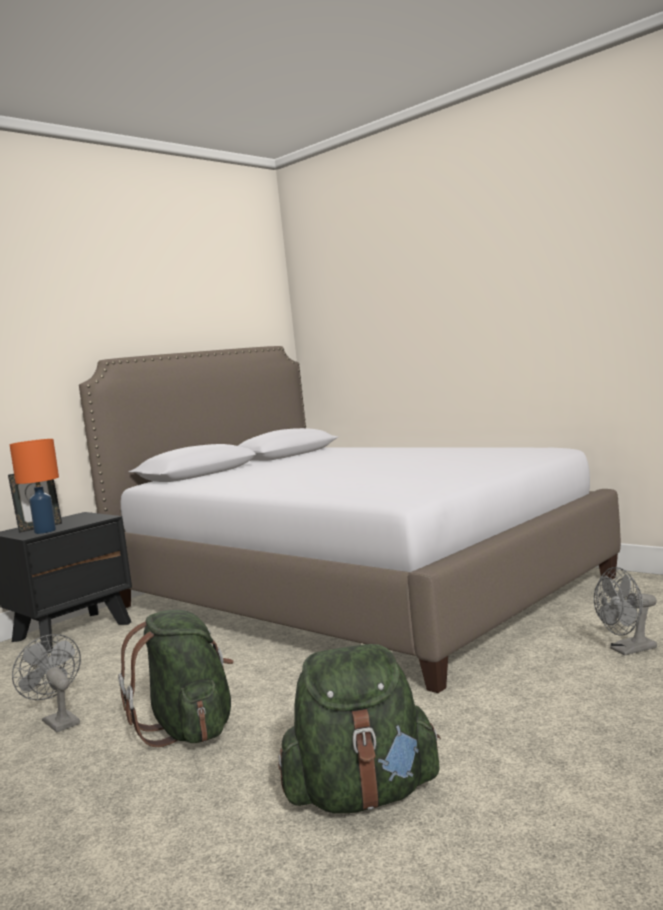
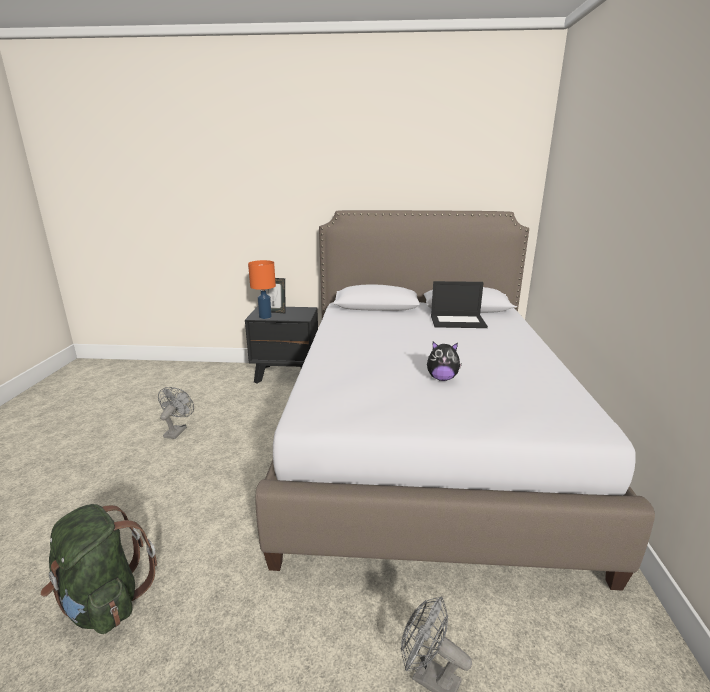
camera: 50 degrees right, 15 degrees up
(189, 730) = (178, 480): green backpack -> none
(311, 457) = (458, 321): none -> laptop
(415, 467) = (442, 378): none -> plush toy

